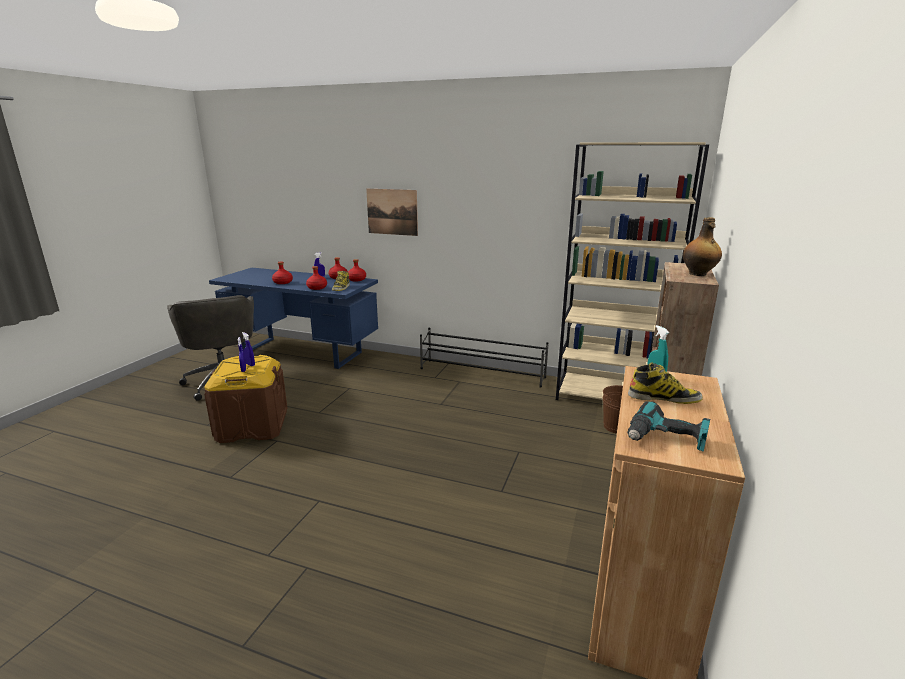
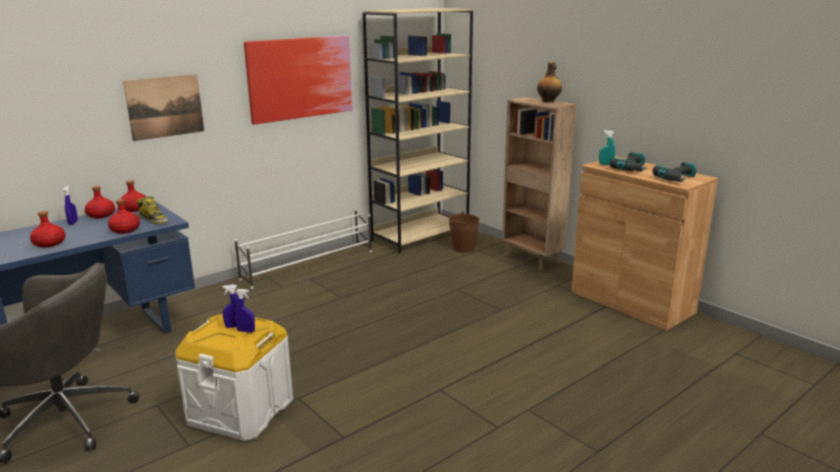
camera: 60 degrees left, 0 degrees up
(252, 426) = (241, 410): brown storage box -> white storage box
(482, 373) = (309, 265): black shoe rack -> white shoe rack
(507, 205) = (300, 78): none -> picture
(664, 398) = (632, 169): boot -> power drill

